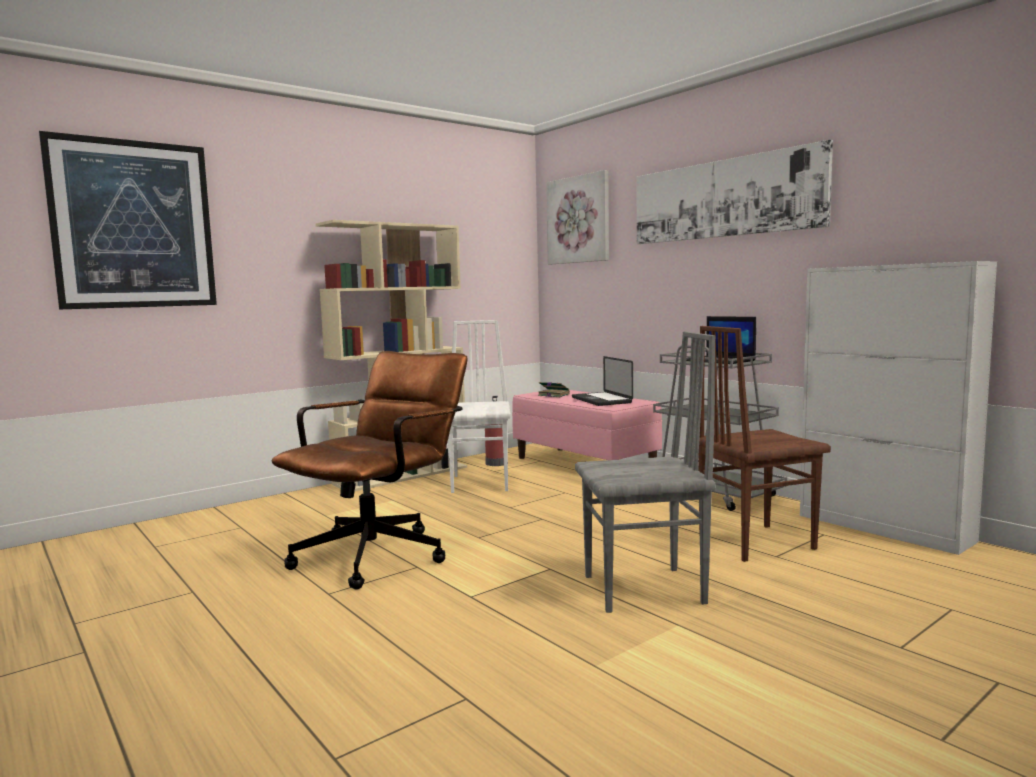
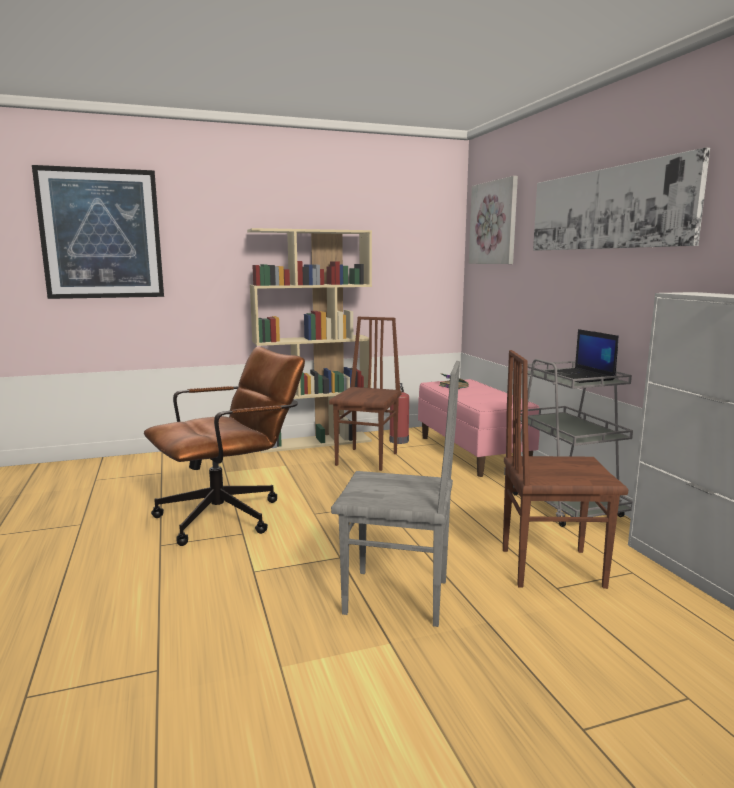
camera: 20 degrees right, 5 degrees up
(481, 483) = (368, 459): white chair -> brown chair
(601, 400) = (487, 397): laptop -> none

